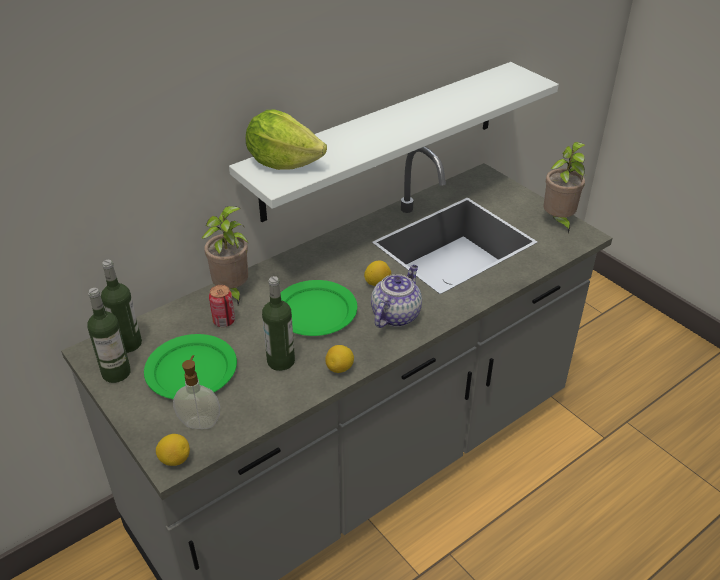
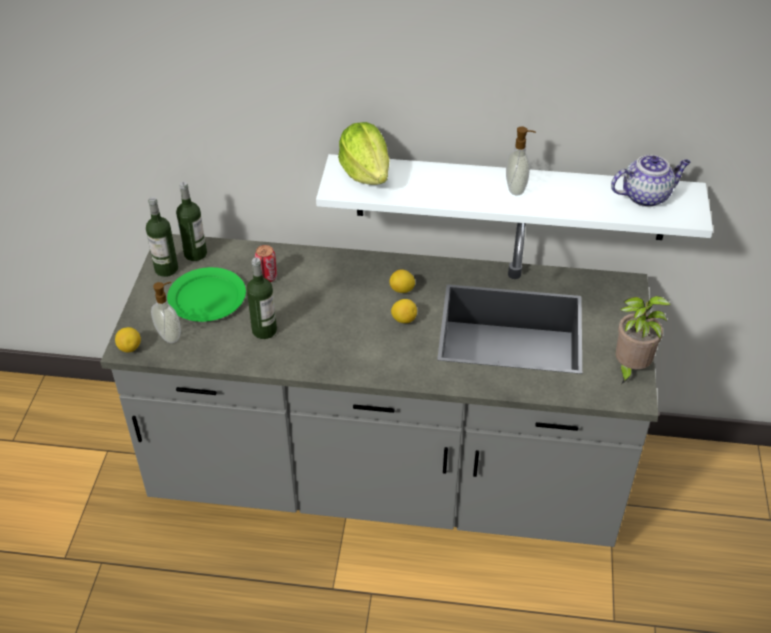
camera: 45 degrees right, 5 degrees up
(232, 291) = (299, 258): potted plant -> none
(314, 311) = (332, 310): green plate -> none
(340, 368) = (292, 363): lemon -> lemon (402, 290)
(395, 314) = (382, 352): teapot -> teapot (646, 196)
(408, 118) = (516, 188): none -> soap dispenser

